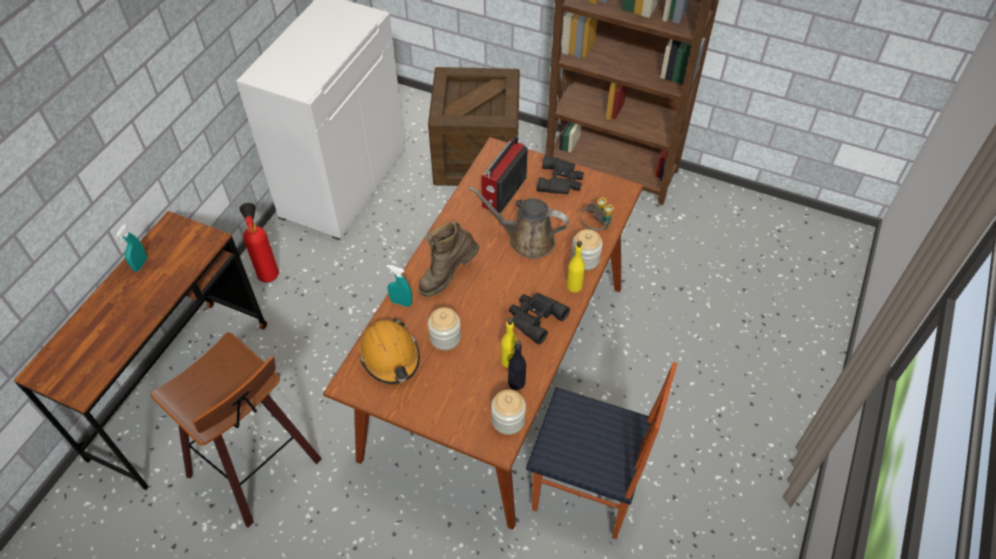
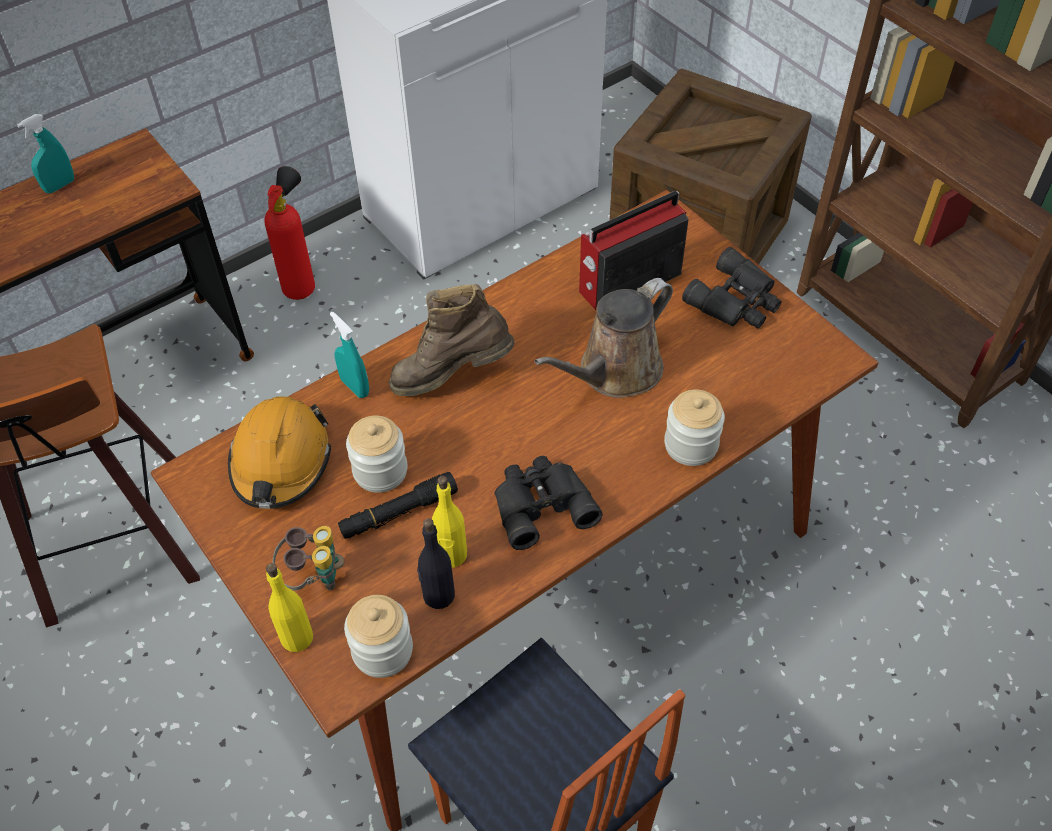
camera: 30 degrees right, 0 degrees up
(469, 353) = (398, 512): none -> black flashlight
(526, 240) = (614, 372): brown watering can -> brown watering can turned 90 degrees counterclockwise
(574, 286) = (641, 480): yellow bottle -> yellow bottle (297, 637)
(596, 227) = (744, 400): binoculars -> binoculars (313, 577)

